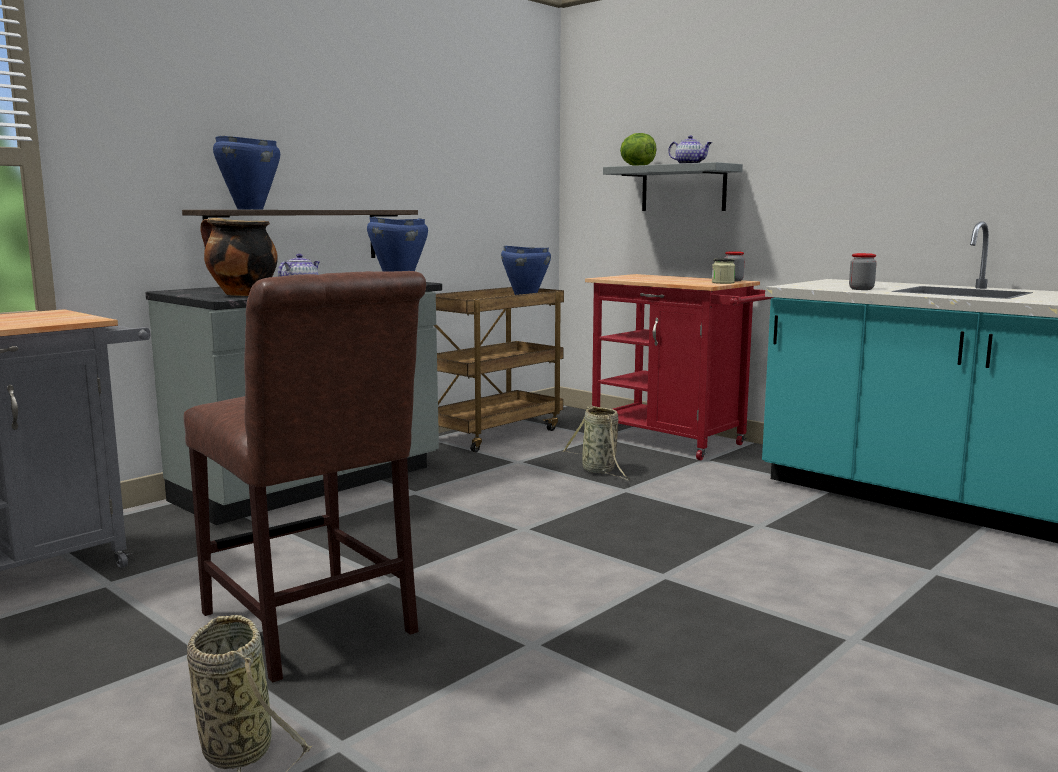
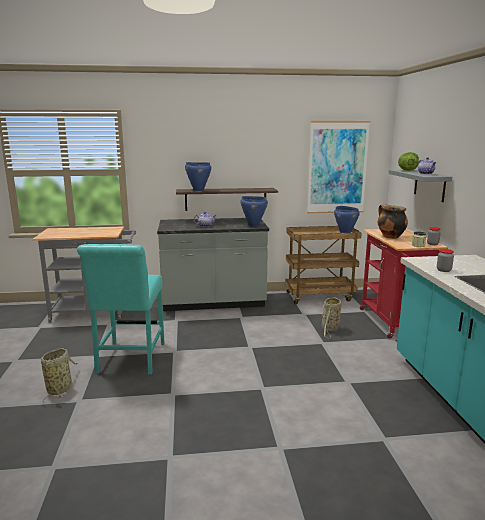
camera: 40 degrees right, 5 degrees up
(241, 295) = (176, 227): cooking pot -> cooking pot (390, 237)
(312, 627) = (129, 360): brown chair -> turquoise chair
(488, 172) = (337, 167): none -> picture

